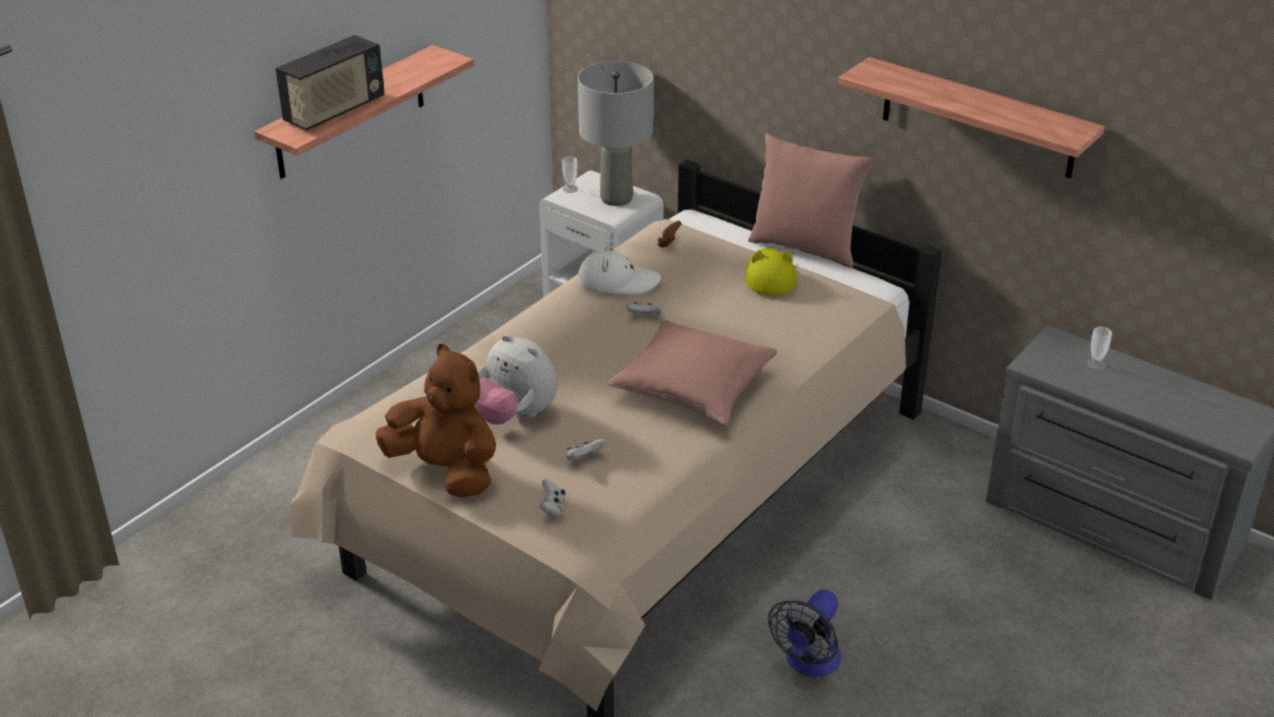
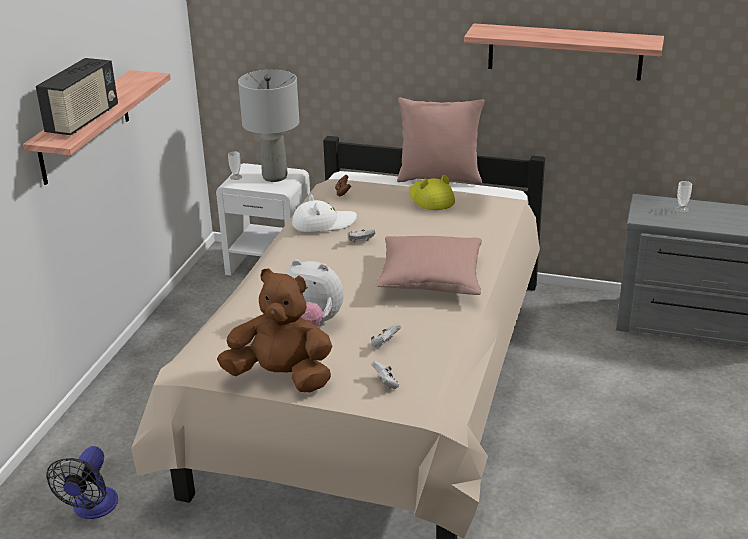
camera: 20 degrees left, 5 degrees down
(809, 663) = (571, 466): fan -> fan (92, 509)

